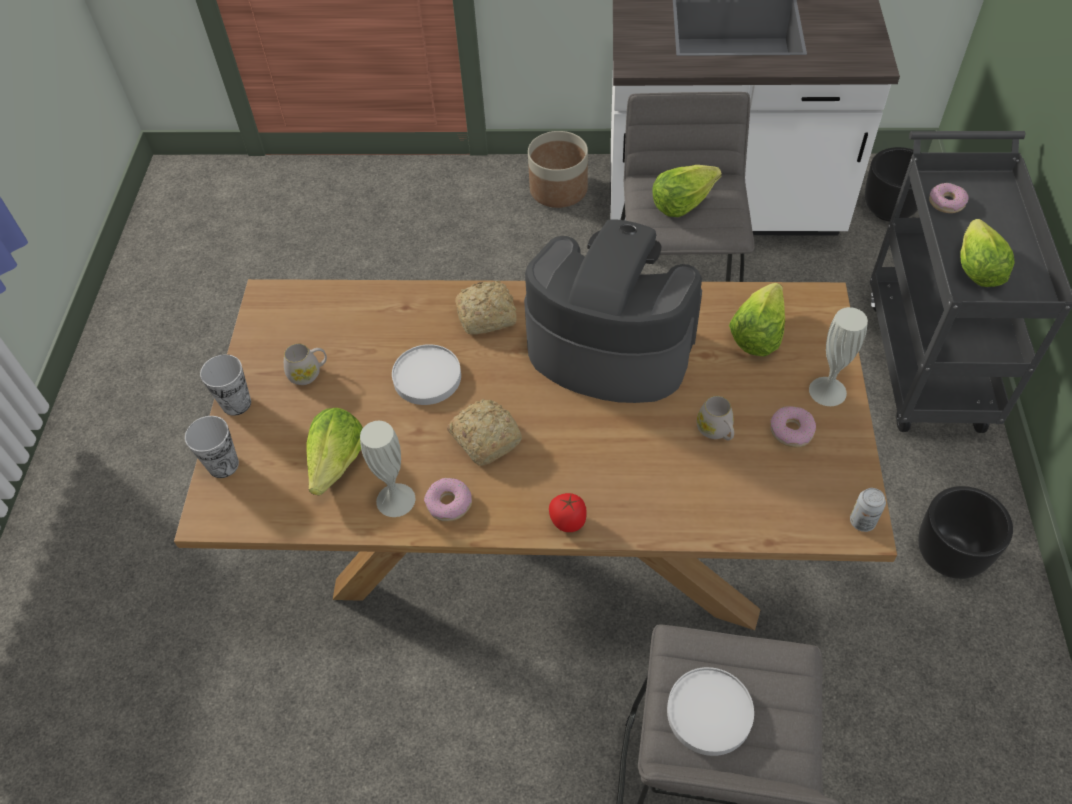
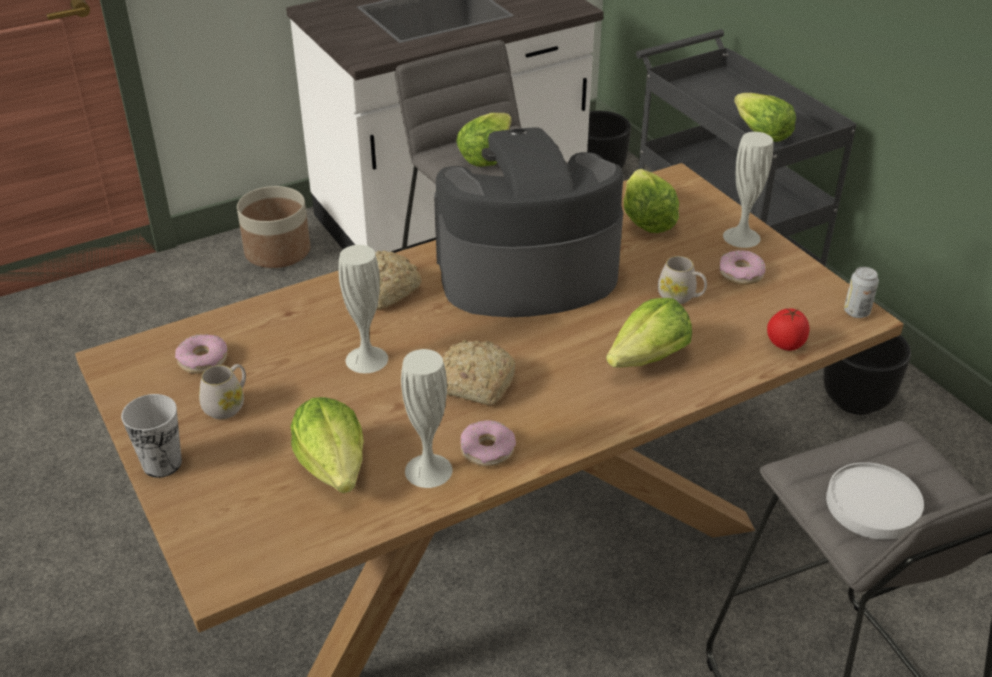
camera: 35 degrees left, 15 degrees down
(223, 465) = (196, 524): cup -> none
(427, 377) = (366, 359): white plate -> white vase
(568, 521) = (617, 415): tomato -> tomato (784, 345)
(637, 480) = (648, 358): none -> lettuce
(946, 202) = (696, 99): donut -> donut (203, 360)

